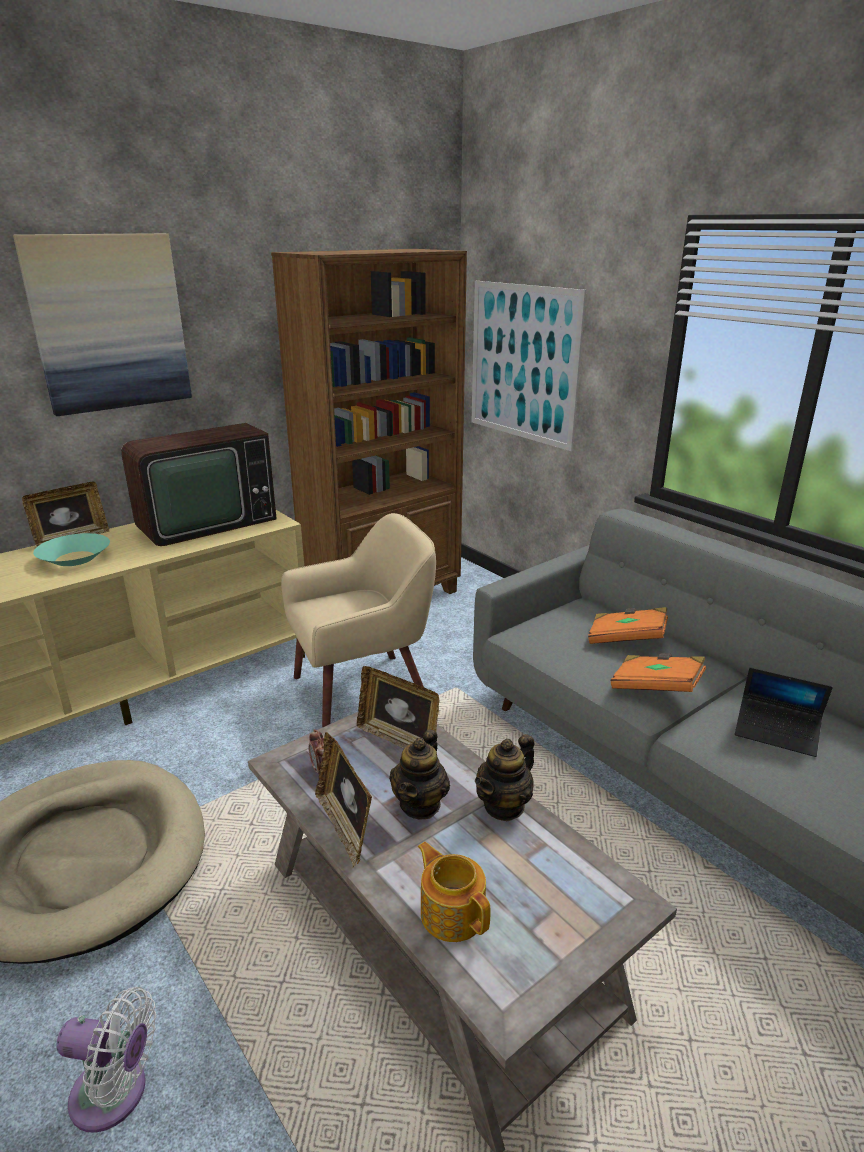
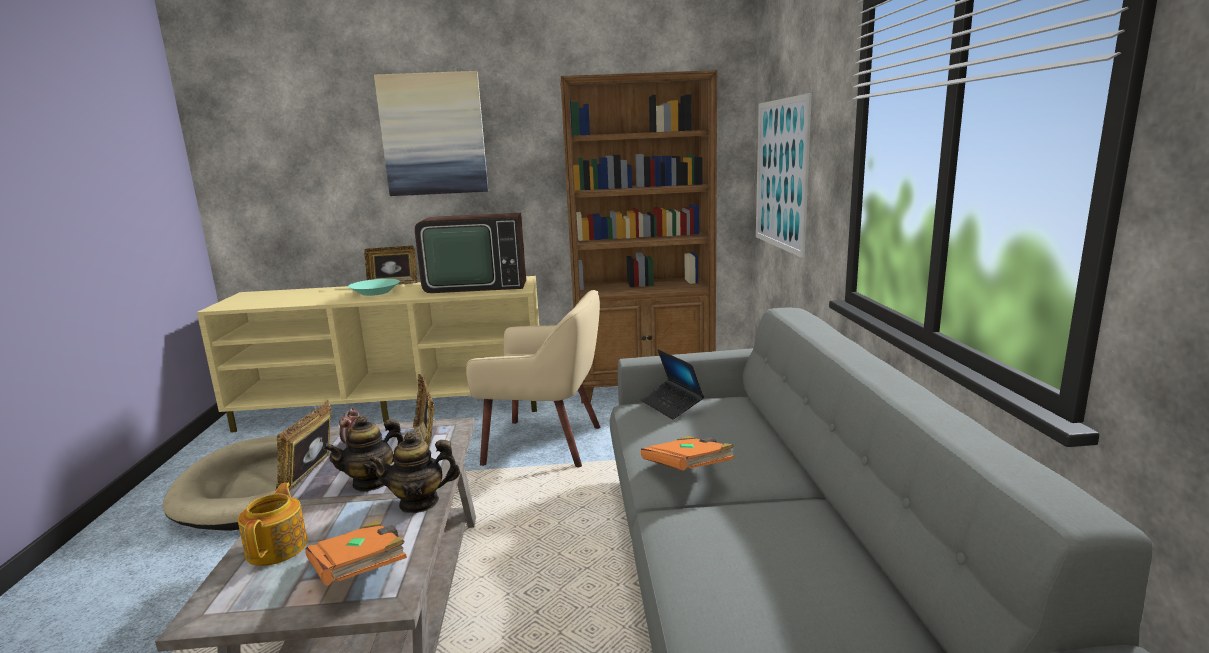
camera: 35 degrees right, 10 degrees down
(116, 1094) = (125, 609): white fan -> none
(626, 639) = (722, 429): orange book -> orange book (360, 572)
(776, 732) = (749, 539): laptop -> laptop (671, 405)

